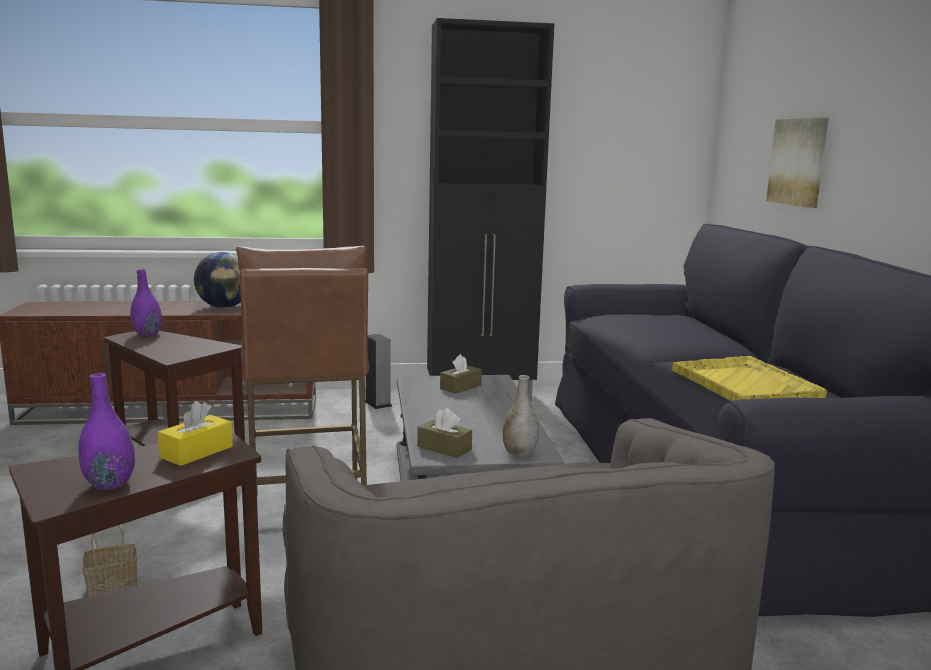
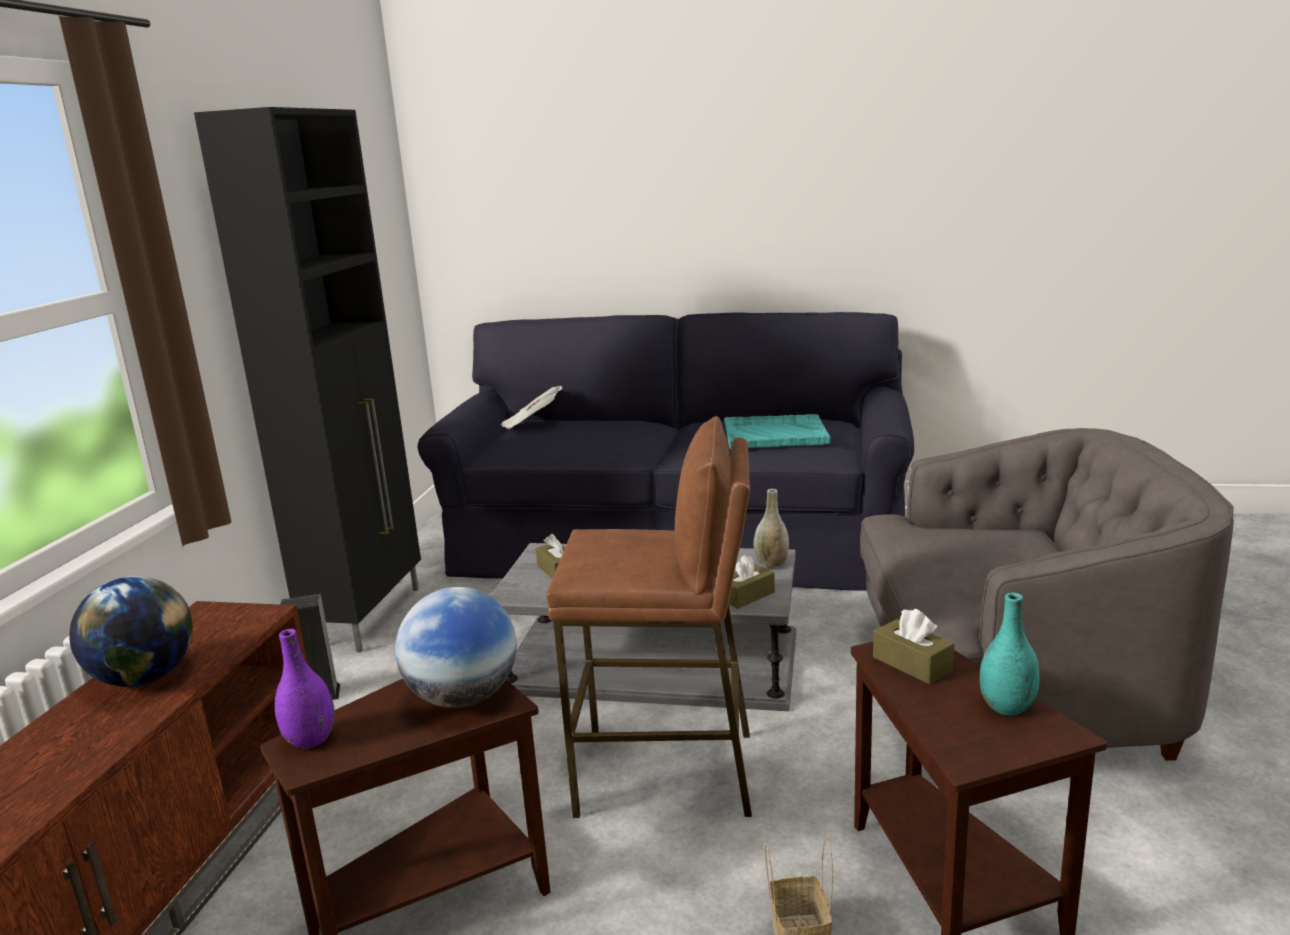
camera: 70 degrees left, 5 degrees up
(109, 484) = (1006, 707): purple vase -> turquoise vase
(182, 351) = (463, 698): none -> globe
(196, 452) = (912, 664): yellow tissue box -> brown tissue box
(668, 315) = (532, 424): none -> newspaper
(744, 383) = (774, 434): yellow tray -> turquoise tray
(799, 162) = (591, 244): picture -> none

